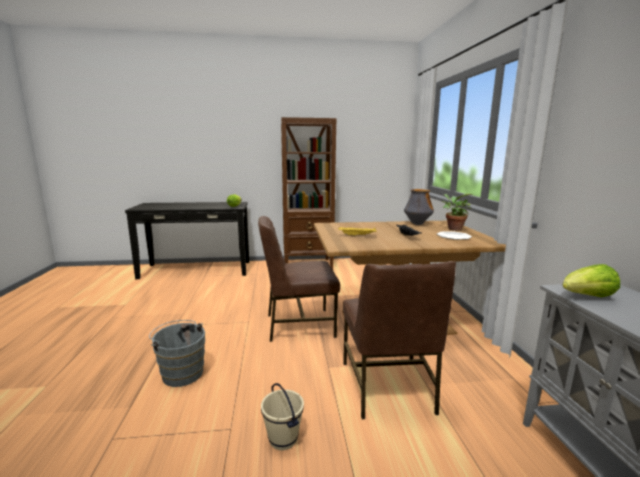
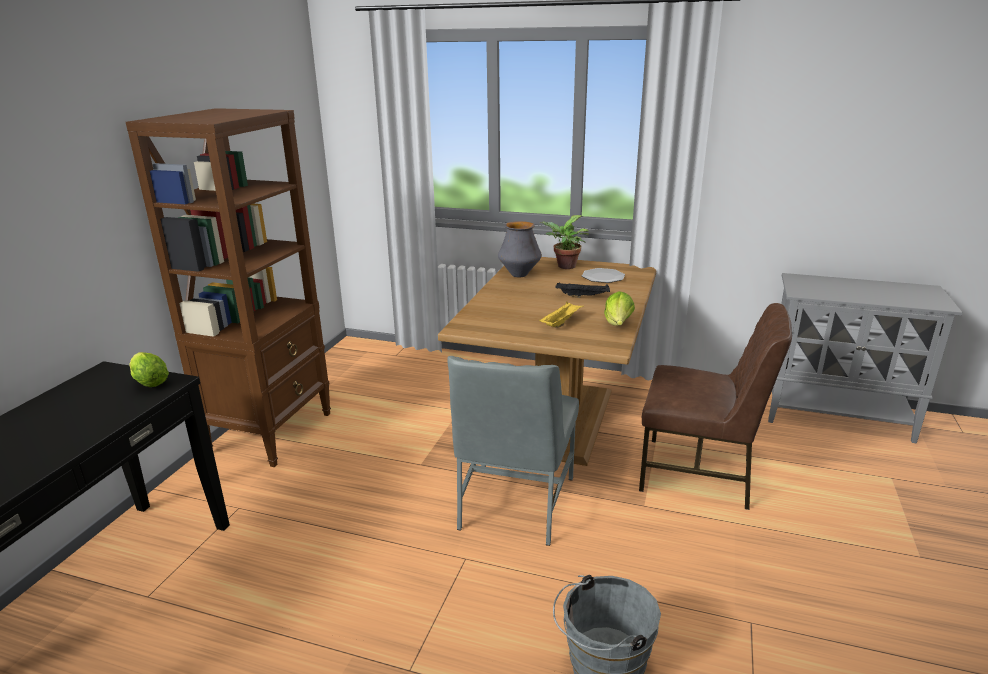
camera: 65 degrees left, 10 degrees up
(282, 439) = (774, 578): beige bucket -> none
(298, 325) = (514, 503): brown chair -> grey chair
(586, 297) = (818, 292): lettuce -> lettuce (618, 325)

